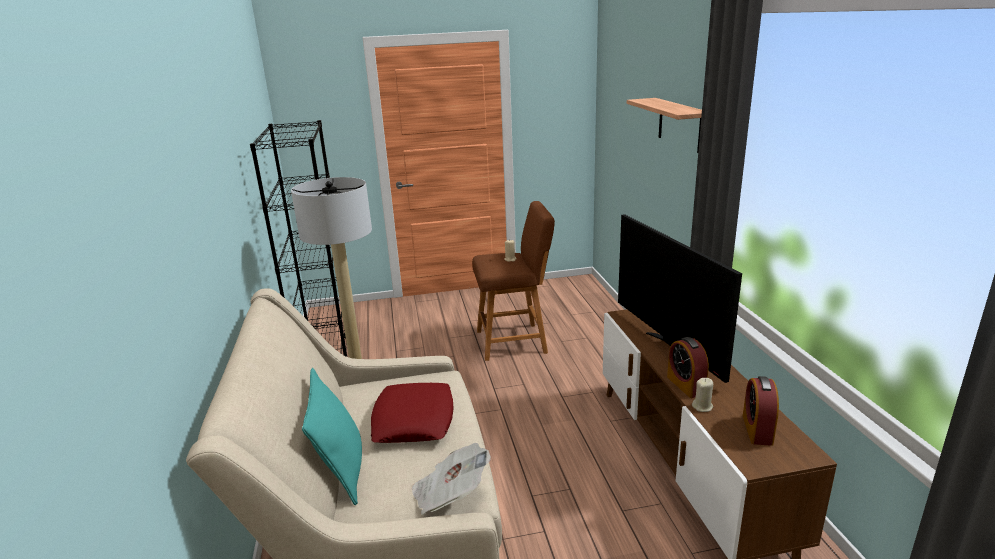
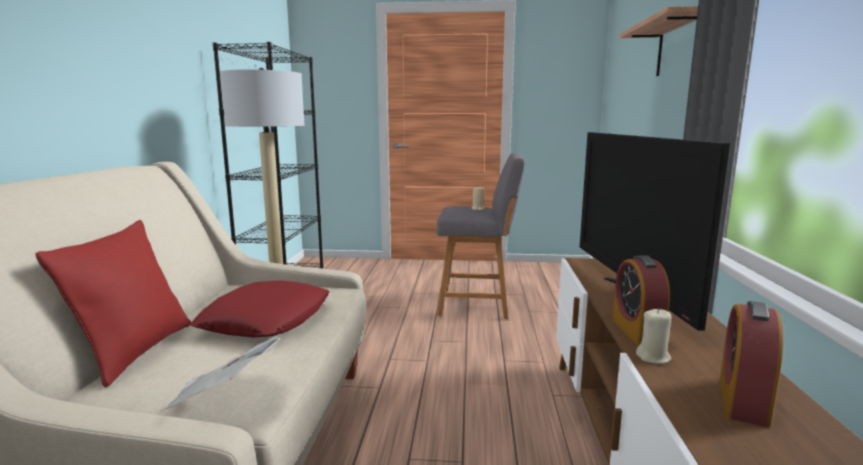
camera: 15 degrees right, 10 degrees down
(342, 471) = (136, 351): turquoise pillow -> red pillow
(515, 341) = (478, 304): brown stool -> grey stool

